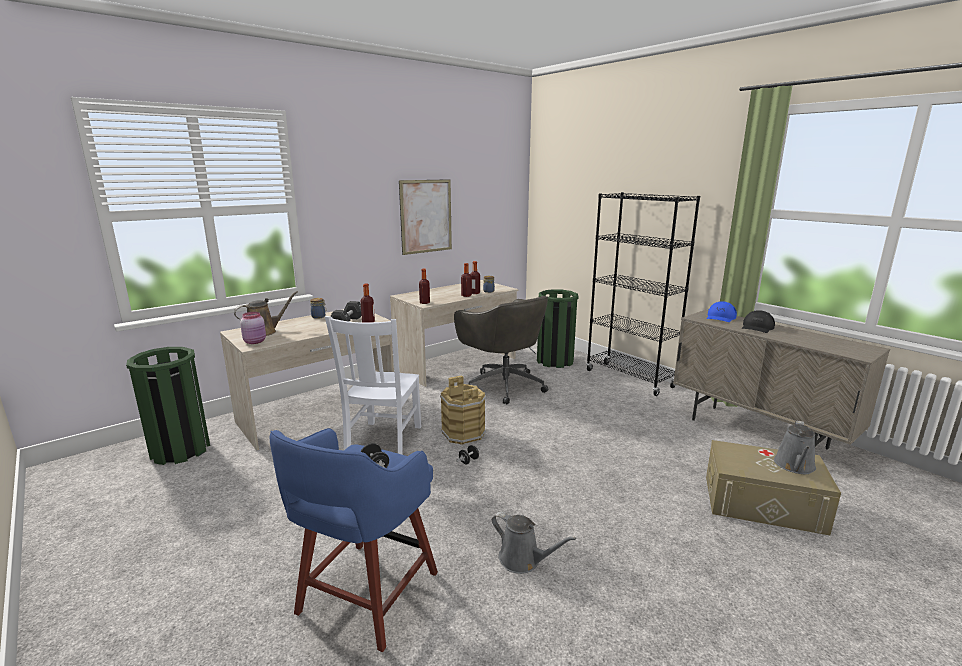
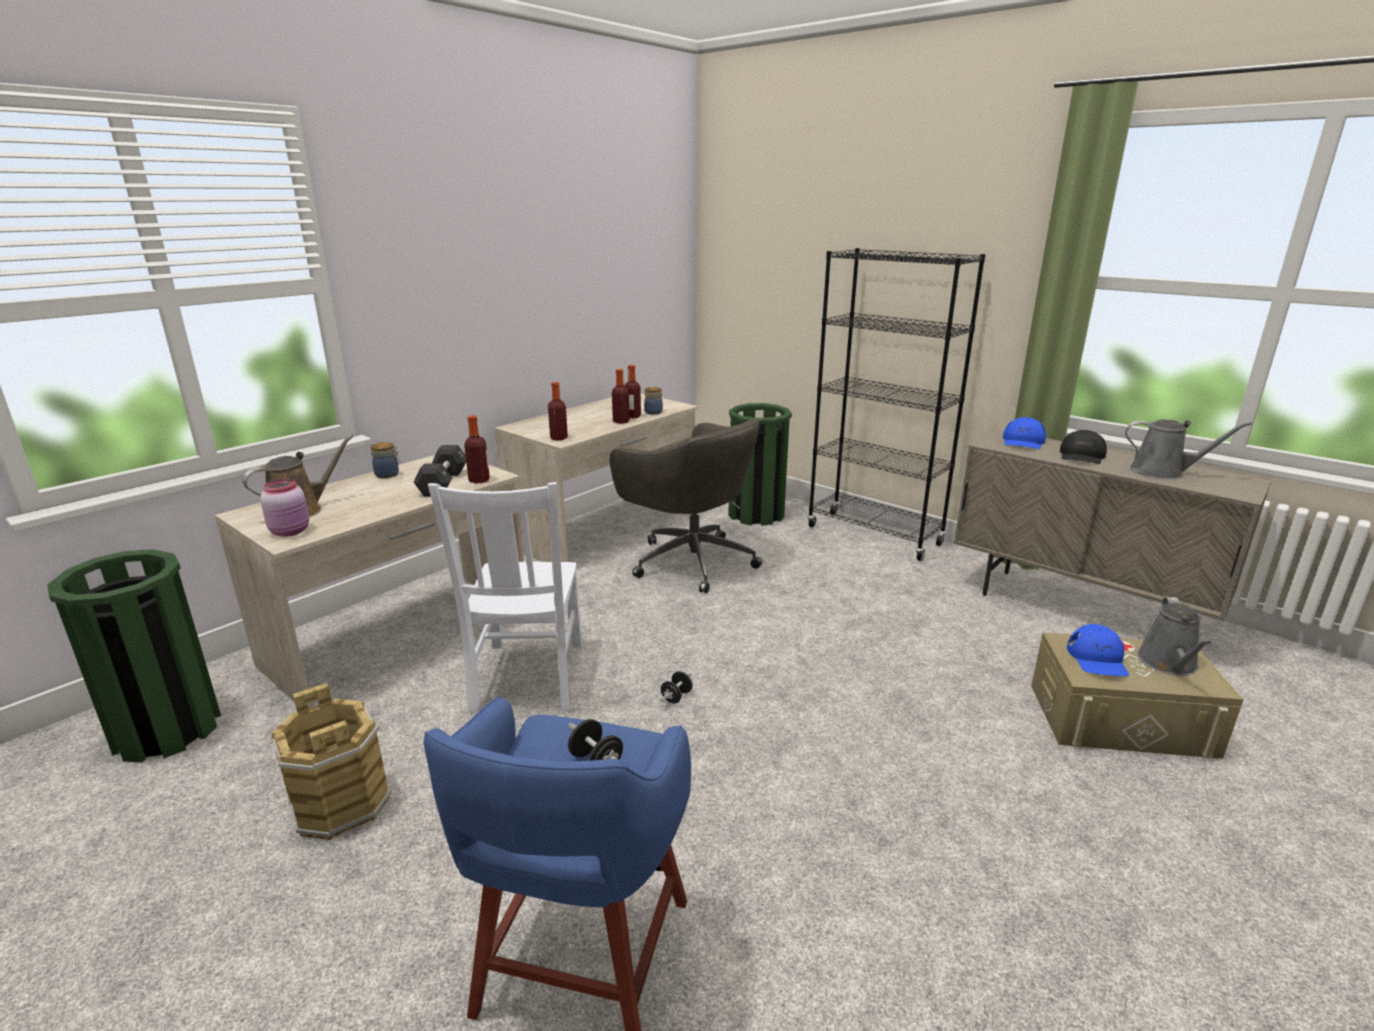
camera: 10 degrees left, 5 degrees up
(426, 216) = (544, 292): picture -> none
(463, 433) = (653, 649): brown bucket -> brown bucket (342, 803)
(523, 560) = (814, 859): grey watering can -> grey watering can (1162, 472)
(743, 458) = (1097, 659): none -> blue cap

